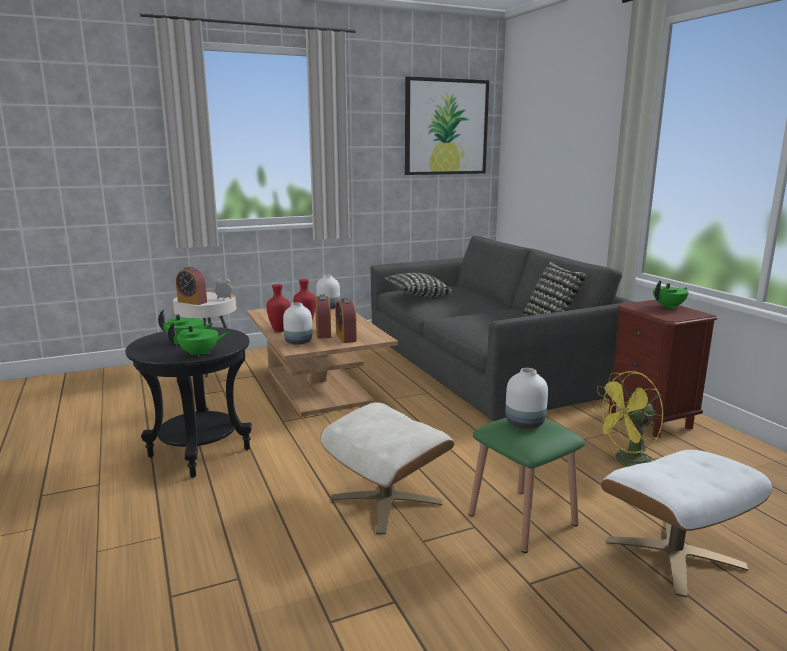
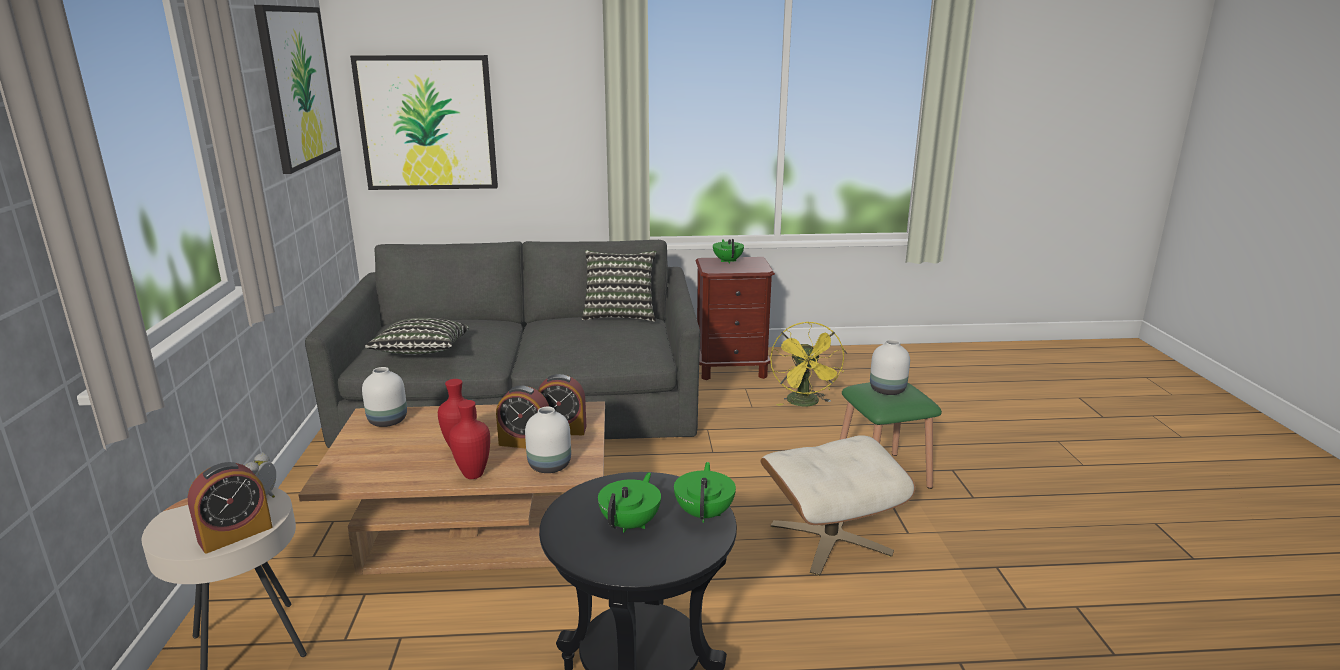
camera: 70 degrees left, 5 degrees up
(533, 159) = (427, 123): none -> picture
(675, 554) = (940, 431): white ottoman -> none

